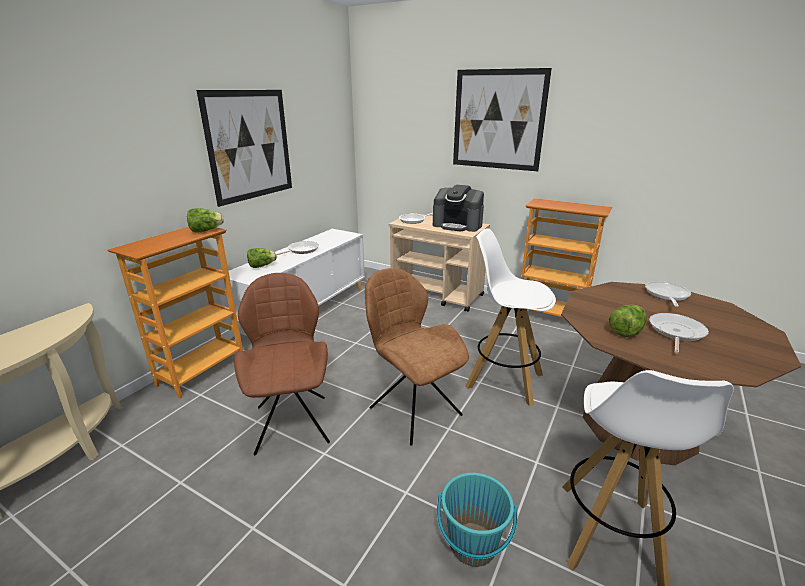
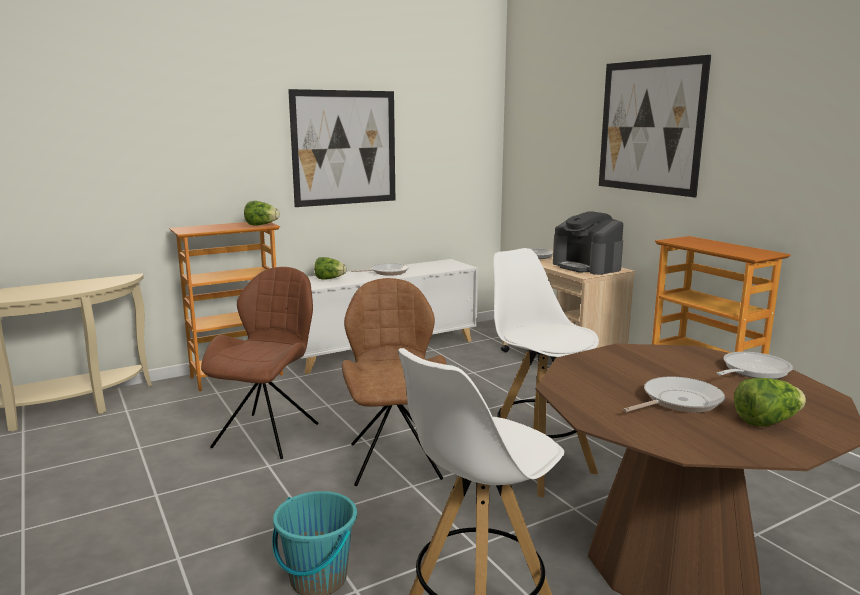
camera: 30 degrees right, 10 degrees down
(626, 331) = (607, 386): lettuce -> lettuce (766, 422)

